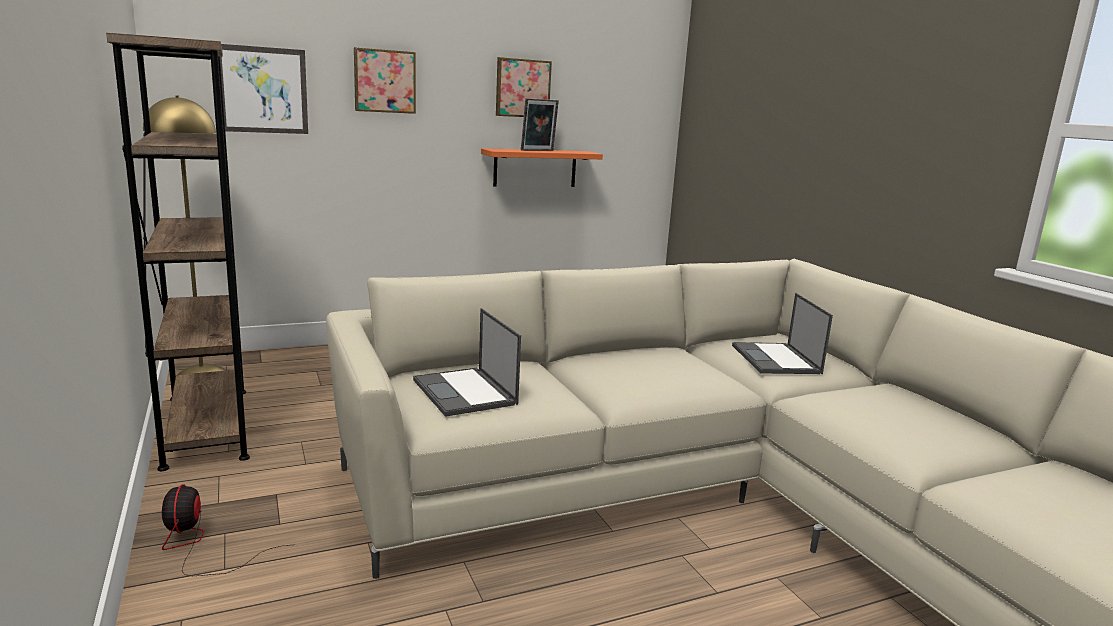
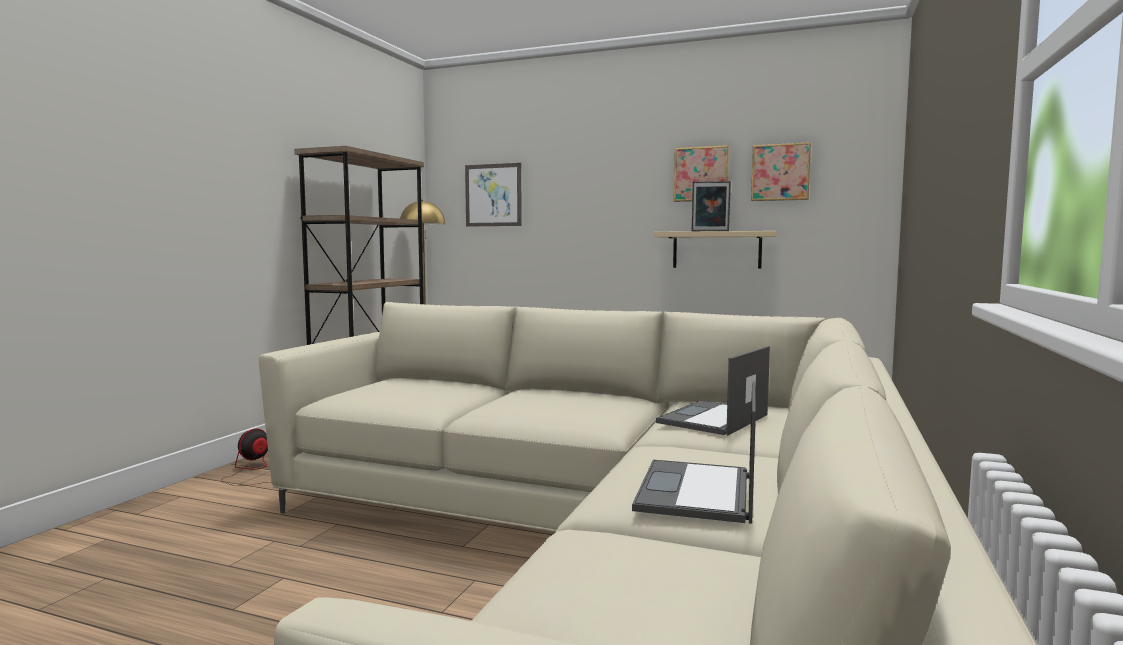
camera: 45 degrees right, 10 degrees down
(384, 81) = (578, 180): picture -> picture (780, 172)
(465, 392) = (387, 389): laptop -> laptop (697, 492)
(535, 168) = (716, 250): orange shelf -> beige shelf

